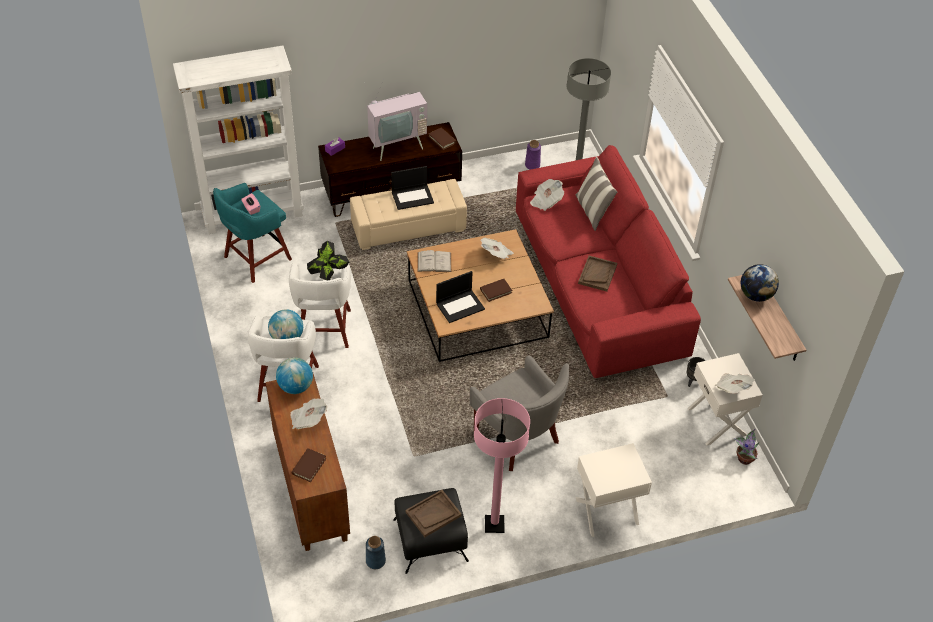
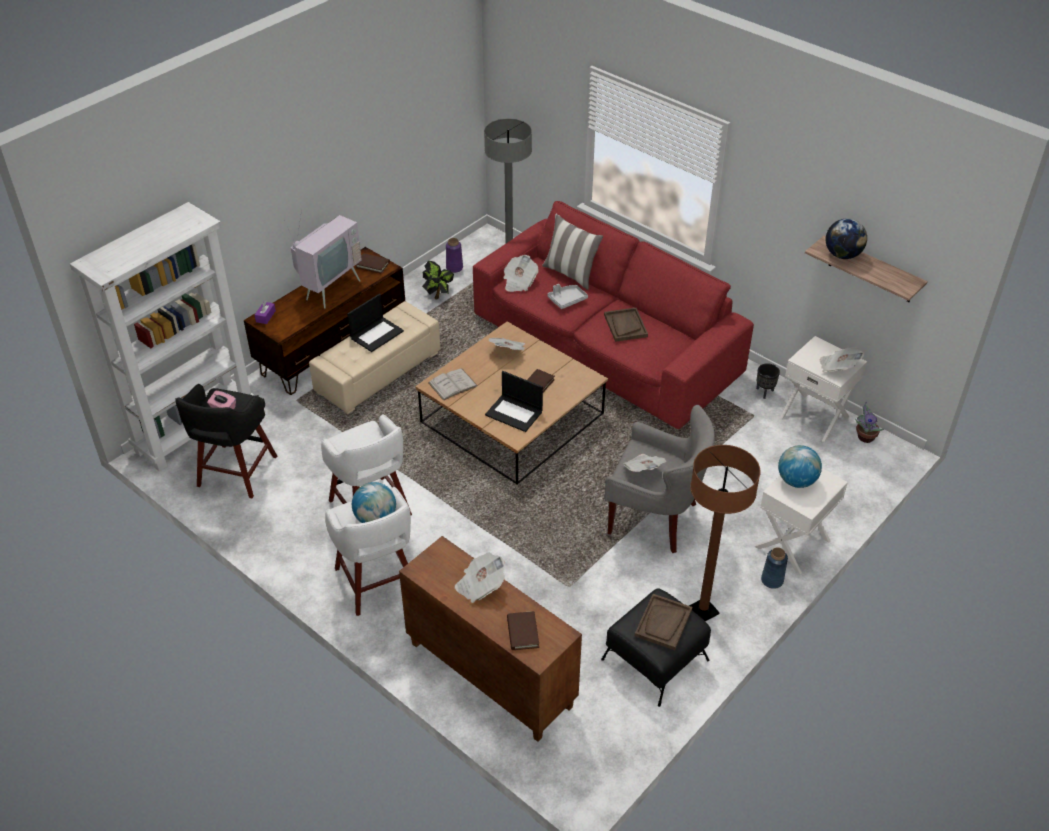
camera: 30 degrees left, 5 degrees down
(255, 259) = (236, 473): turquoise stool -> black stool
(295, 387) = (437, 559): globe -> globe (796, 481)
(328, 276) = (368, 437): potted plant -> potted plant (438, 295)
(375, 561) = (618, 711): blue vase -> blue vase (772, 580)
(460, 306) = (514, 413): laptop -> laptop turned 90 degrees clockwise
(494, 524) = (703, 611): pink floor lamp -> brown floor lamp
(508, 395) = (643, 470): none -> newspaper
(570, 232) = (567, 300): none -> grey tray

